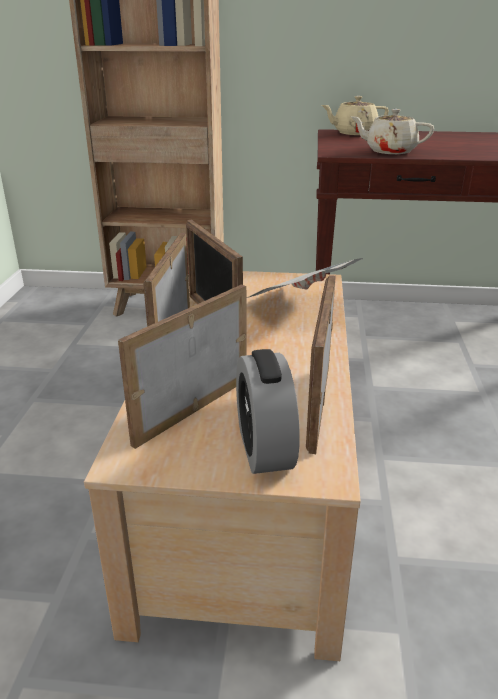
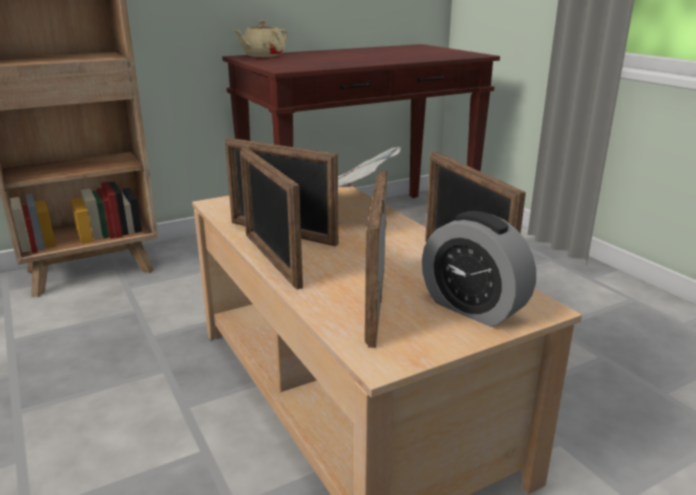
camera: 35 degrees left, 5 degrees down
(389, 151) = (324, 64): beige teapot -> none

